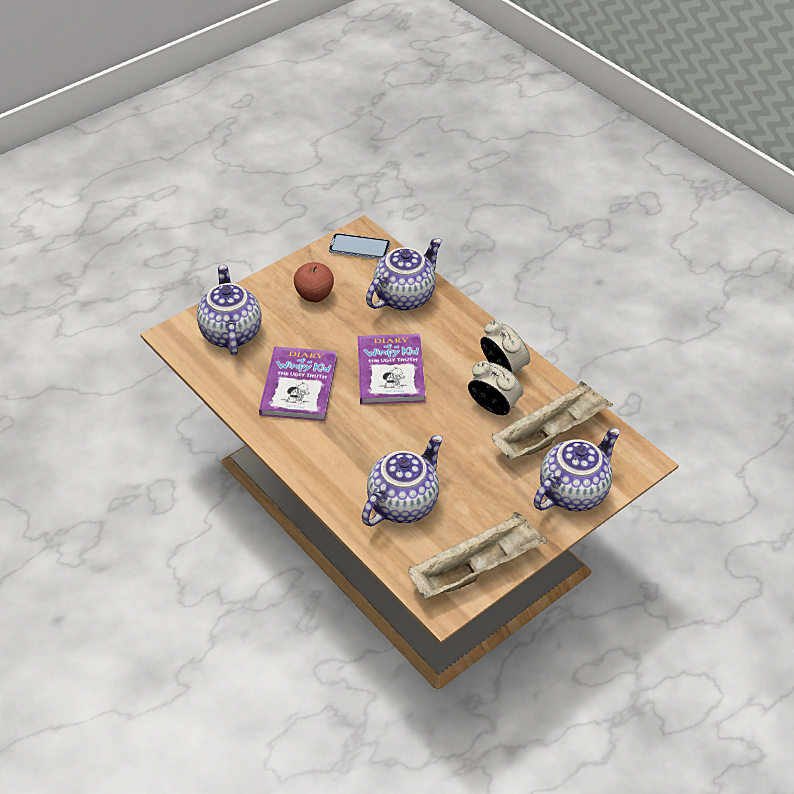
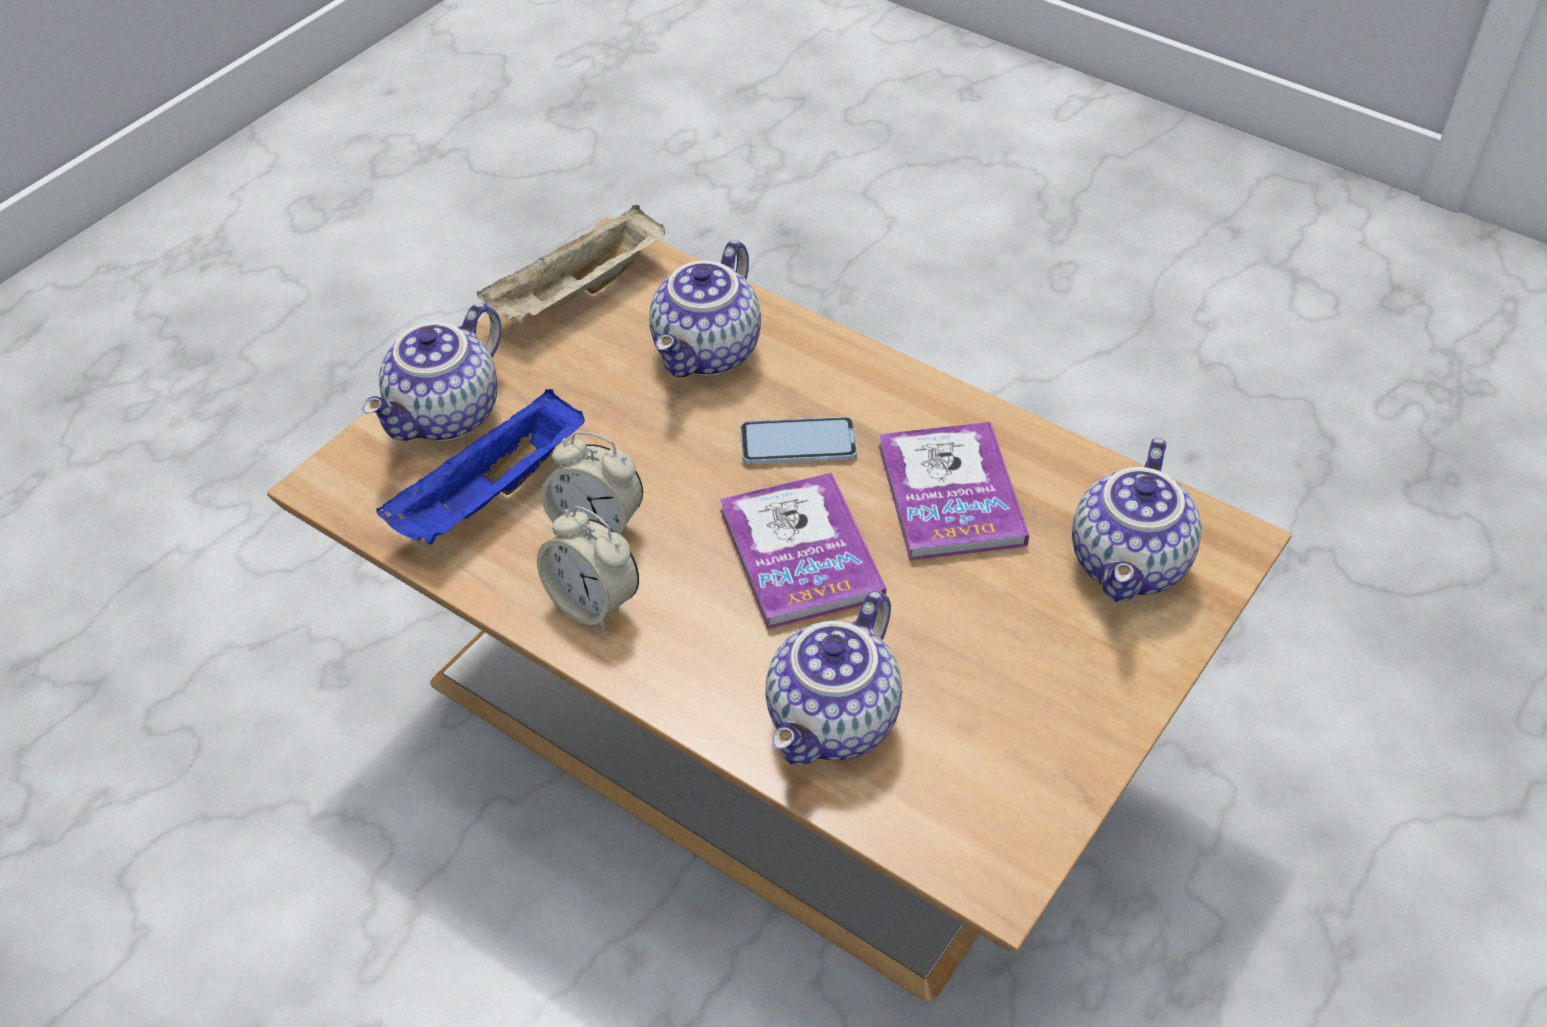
camera: 165 degrees right, 0 degrees up
(229, 333) = (1131, 565): teapot -> teapot turned 45 degrees clockwise
(314, 295) = (1017, 683): apple -> none
(359, 248) = (981, 834): phone -> phone (798, 443)
(550, 434) = (490, 496): beige tray -> blue tray

